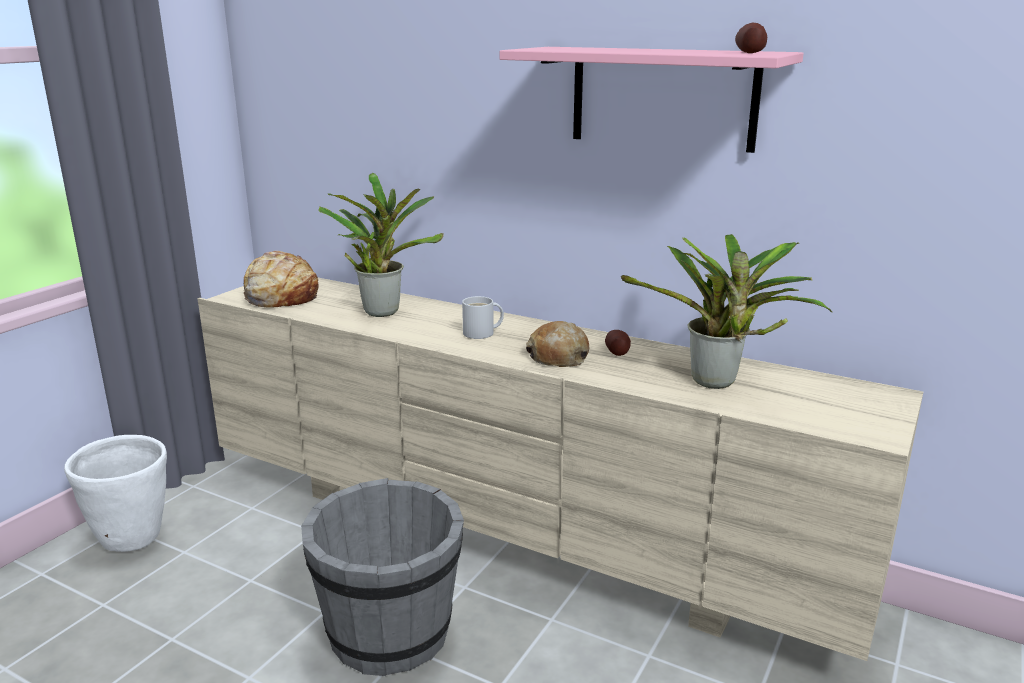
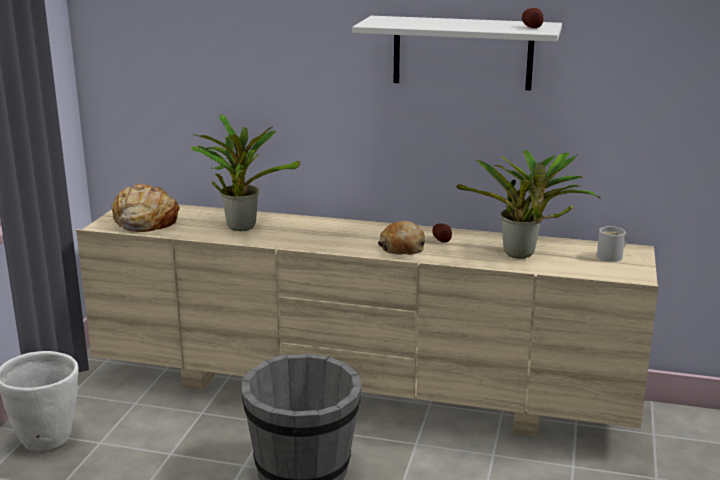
camera: 15 degrees left, 0 degrees up
(481, 333) = (333, 236): white mug -> white mug (612, 256)
(662, 98) = (462, 53): pink shelf -> white shelf

